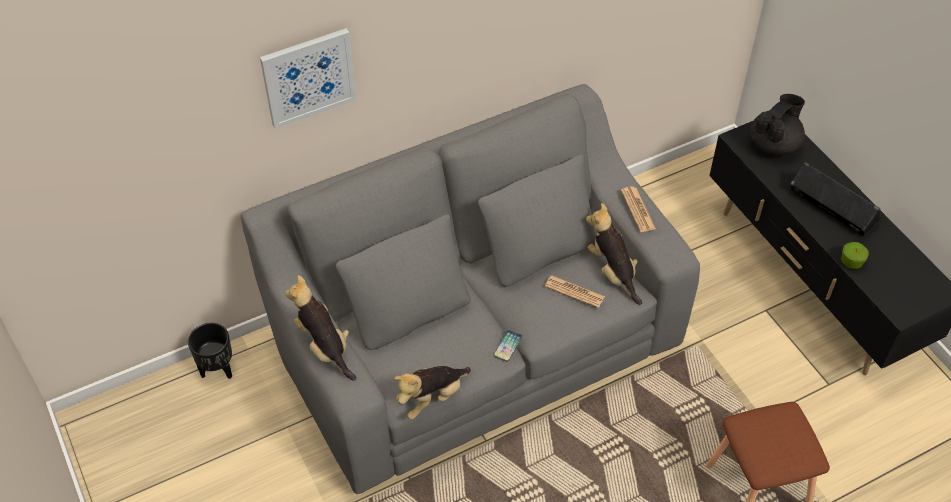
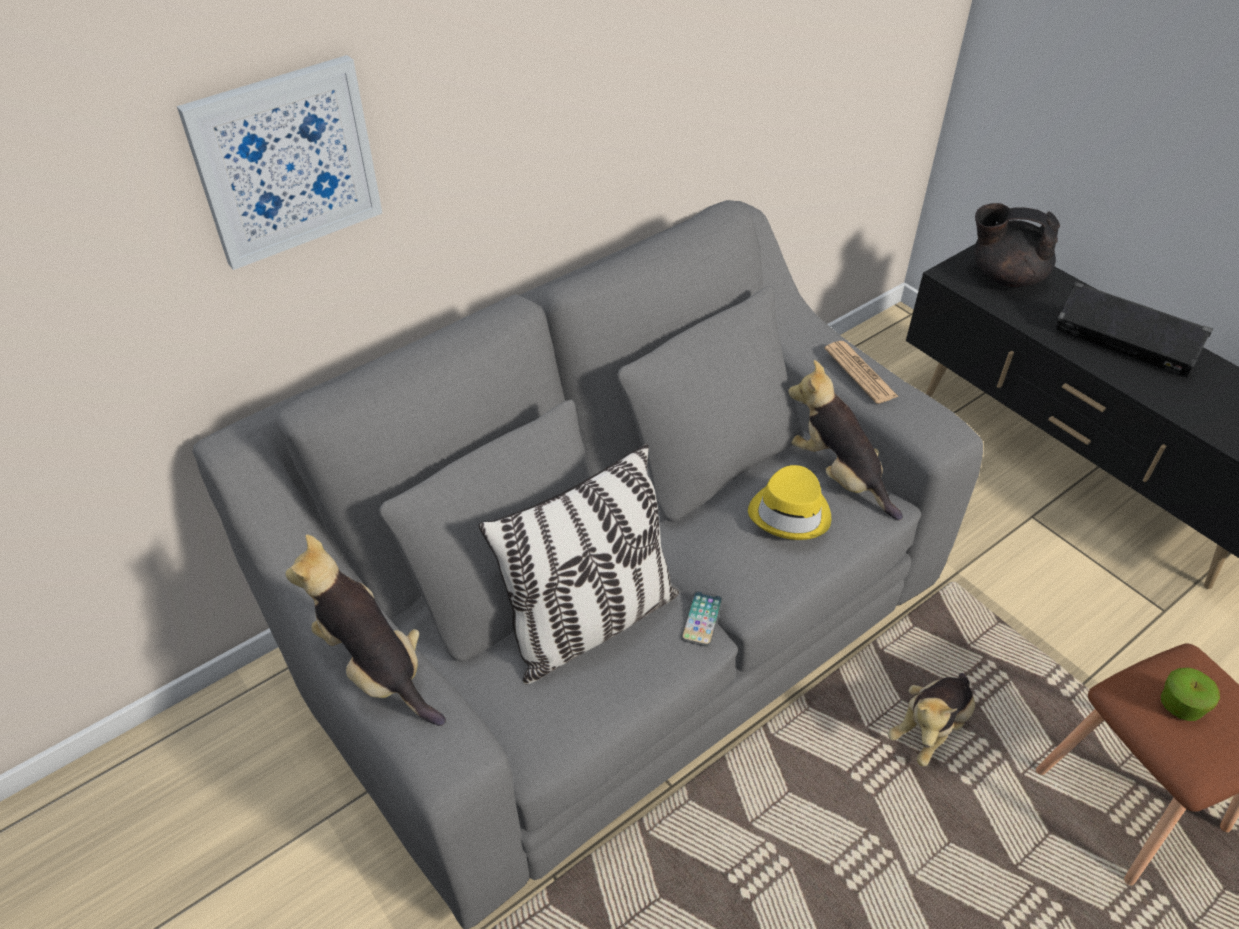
camera: 10 degrees left, 5 degrees down
(218, 369) = (198, 733): black planter -> none
(432, 398) = (589, 734): plush toy -> plush toy (930, 728)
(445, 339) = (590, 623): none -> pillow
(574, 292) = (791, 513): newspaper -> yellow hat
(773, 145) = (1005, 276): black teapot -> black teapot turned 105 degrees counterclockwise
(851, 262) = (1188, 415): apple -> apple (1180, 706)

